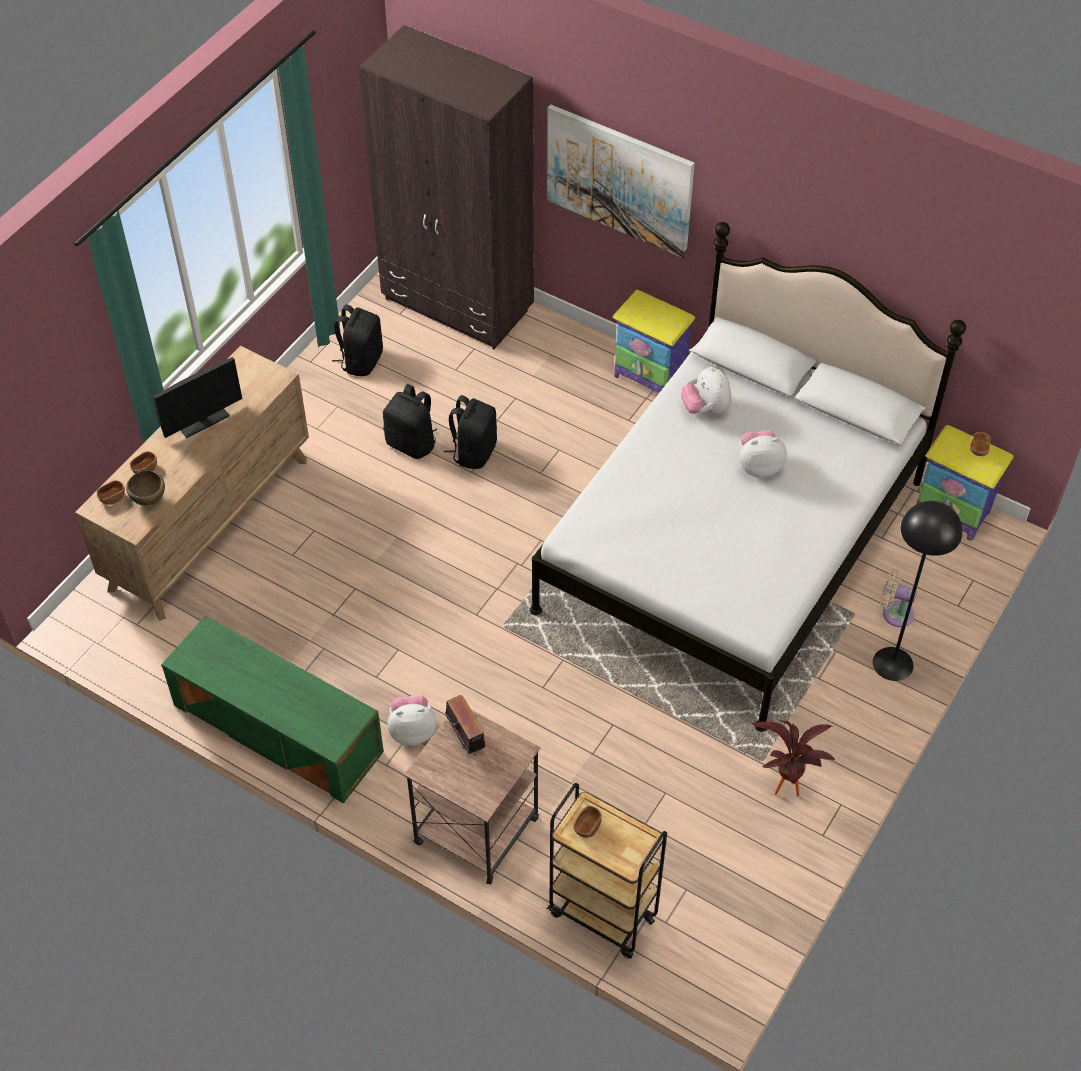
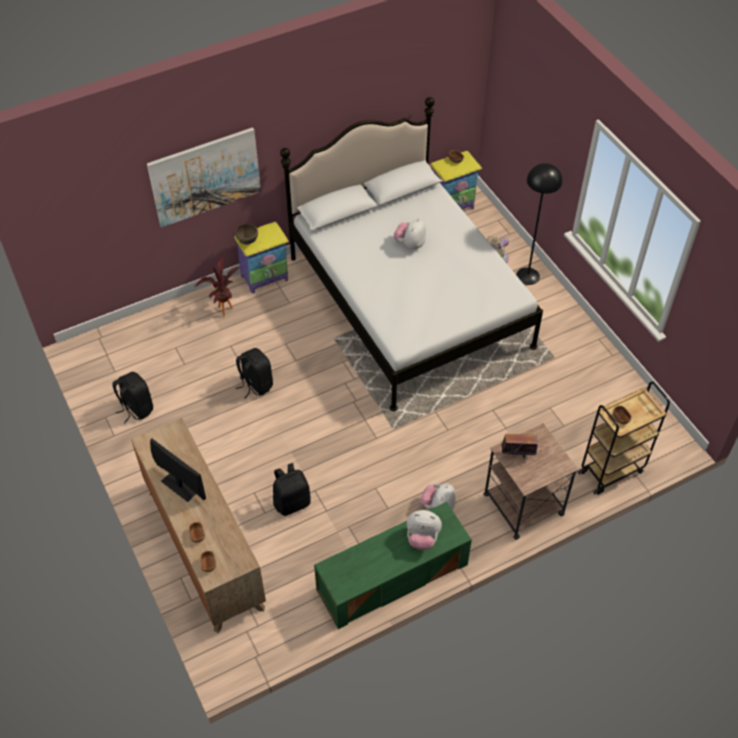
camera: 60 degrees left, 0 degrees up
(149, 500) = (226, 543): brown bowl -> brown bowl (248, 241)
(202, 420) = (180, 486): monitor -> monitor turned 45 degrees counterclockwise
(412, 443) = (225, 411): black backpack -> black backpack (292, 502)
(457, 304) = (133, 339): brown wardrobe -> none
(705, 408) = (353, 246): plush toy -> plush toy (422, 538)
(785, 782) = (572, 354): potted plant -> potted plant (221, 309)

